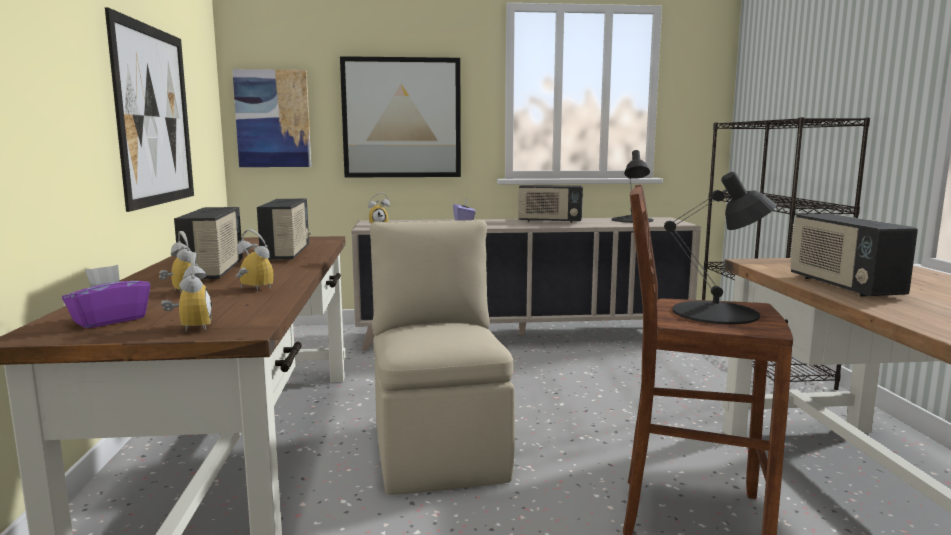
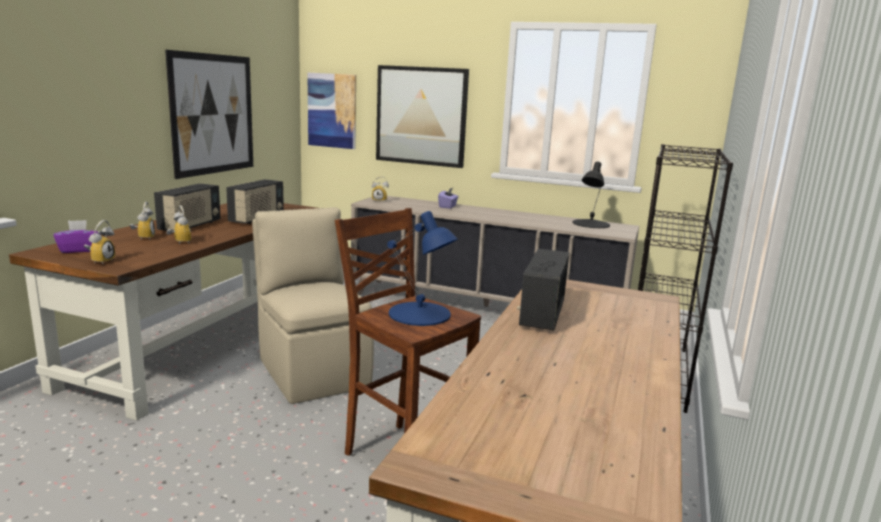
camera: 25 degrees right, 5 degrees up
(439, 449) = (313, 371): beige chair -> beige chair turned 45 degrees counterclockwise
(549, 221) = (515, 215): radio -> none
(717, 313) = (420, 314): black table lamp -> blue table lamp

